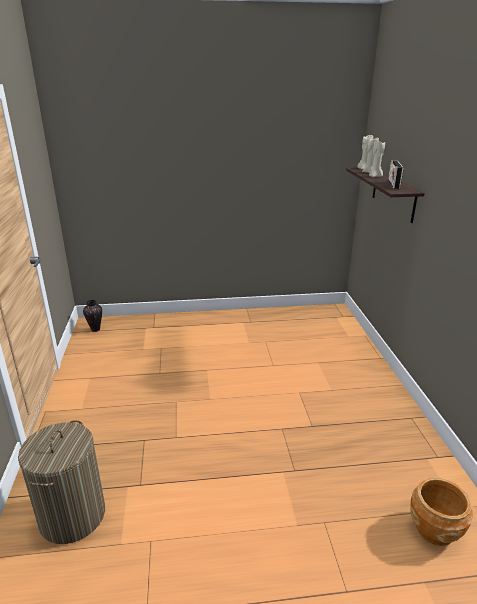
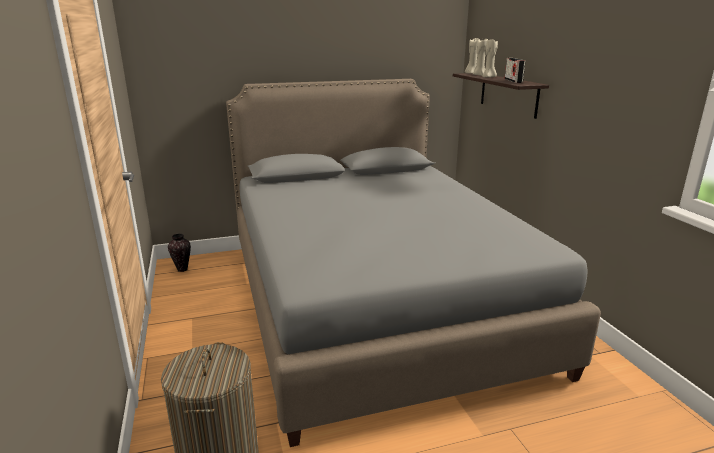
camera: 10 degrees left, 5 degrees down
(246, 379) = (374, 302): none -> grey bed
(434, 529) = (624, 419): brown planter -> none

